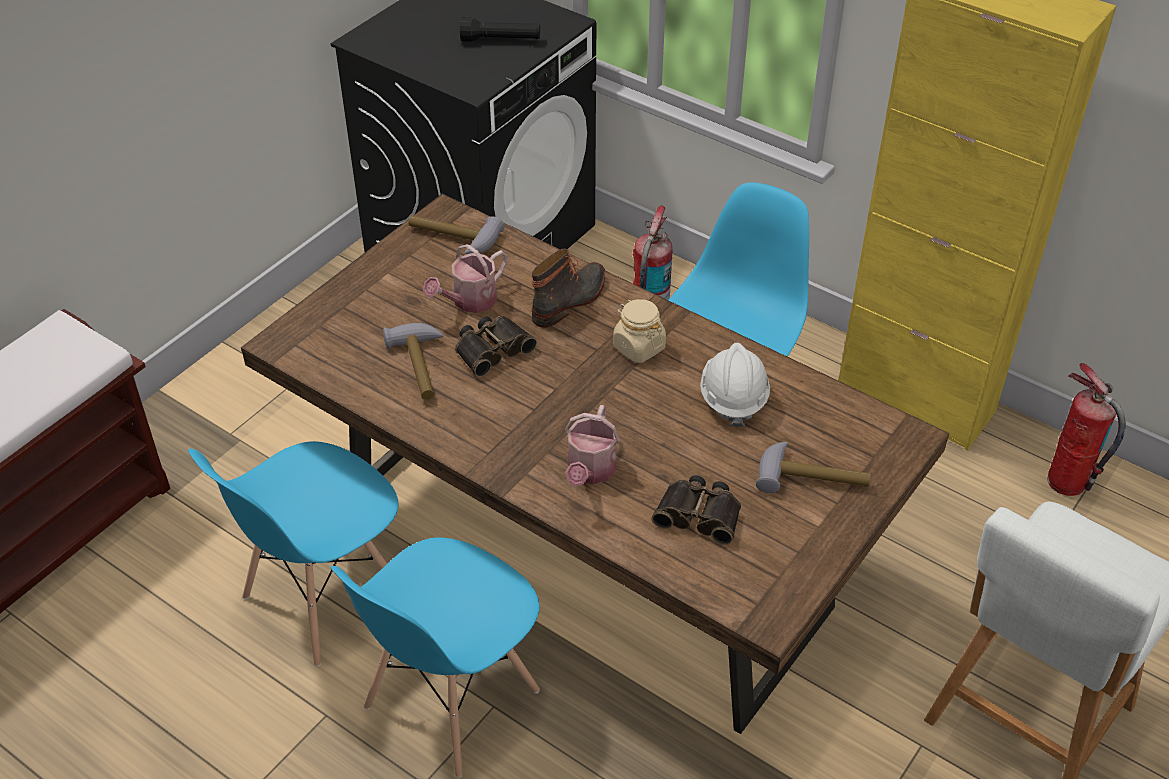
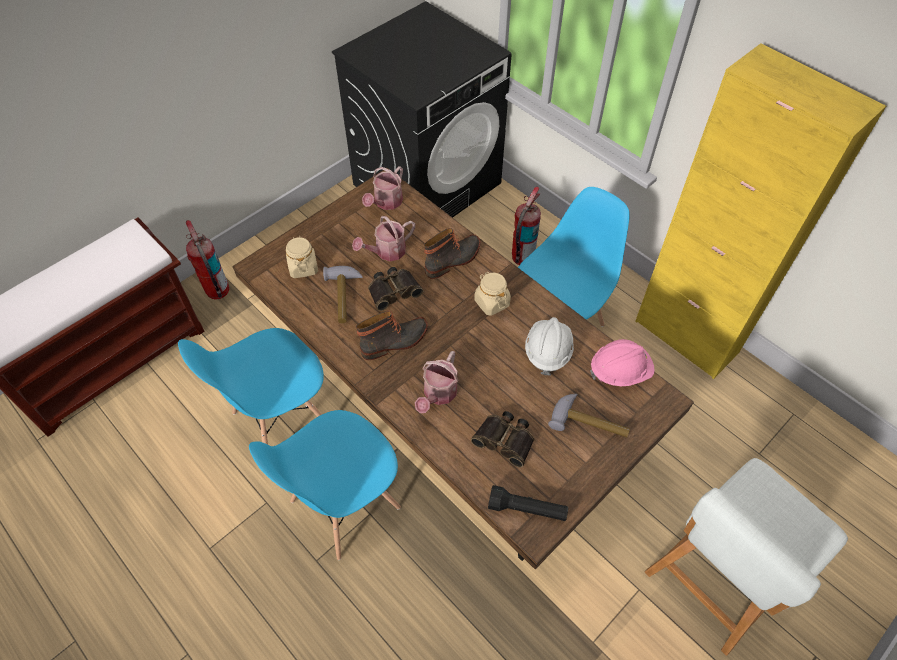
camera: 10 degrees right, 10 degrees up
(349, 336) = (303, 267): none -> beige jar
(452, 239) = (386, 203): hammer -> watering can
(500, 40) = (443, 61): black flashlight -> black flashlight (527, 509)
(511, 414) = (395, 342): none -> boot
(839, 409) = (620, 371): none -> pink hard hat
(1066, 482) = (776, 413): fire extinguisher -> fire extinguisher (217, 291)

